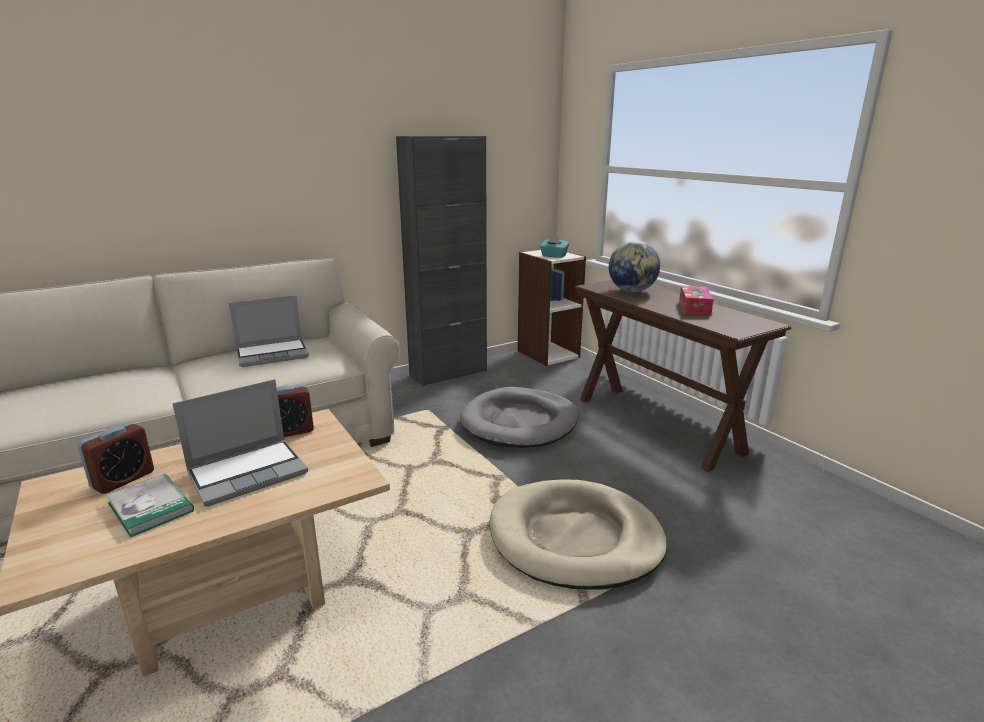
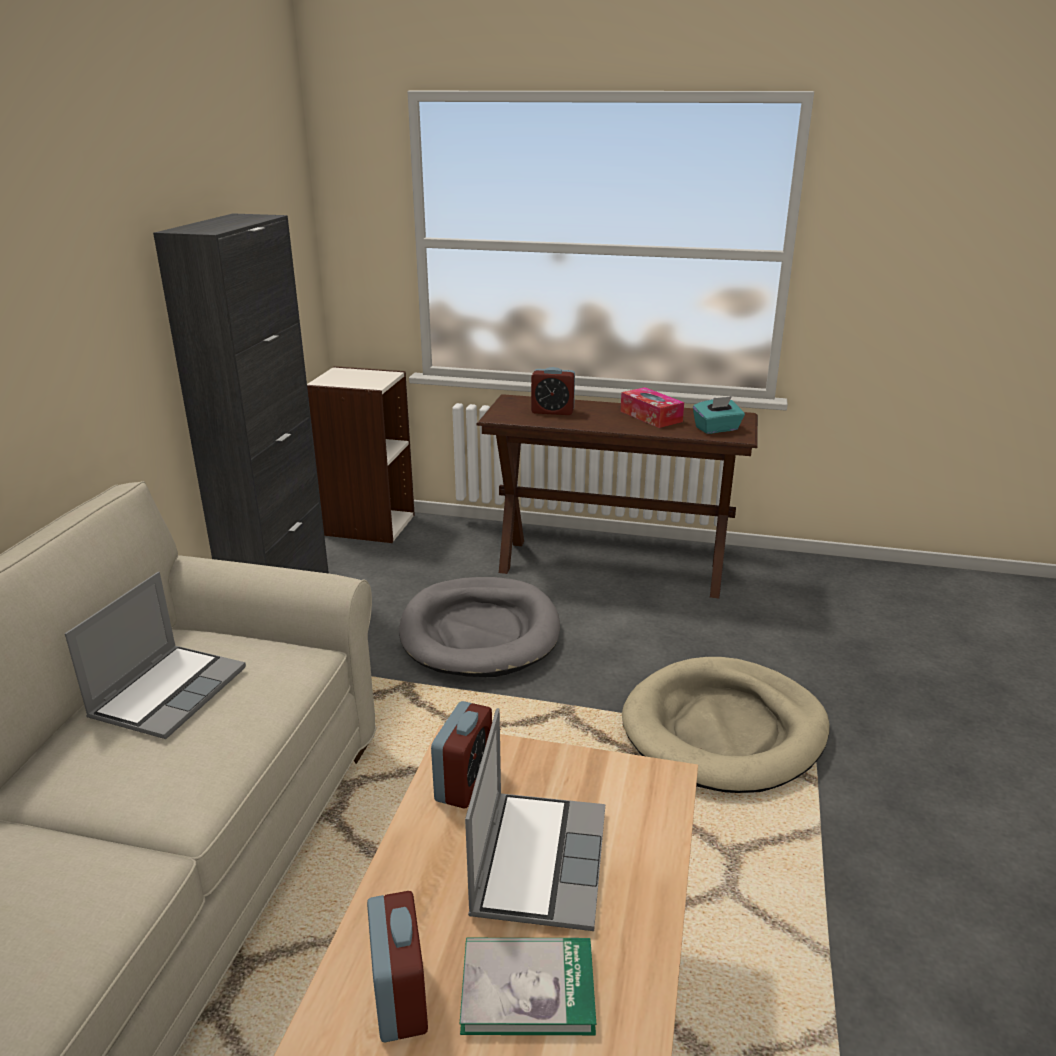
camera: 45 degrees left, 5 degrees up
(553, 256) = (366, 381): turquoise tissue box -> turquoise tissue box (717, 429)
(632, 291) = (552, 411): globe -> alarm clock

